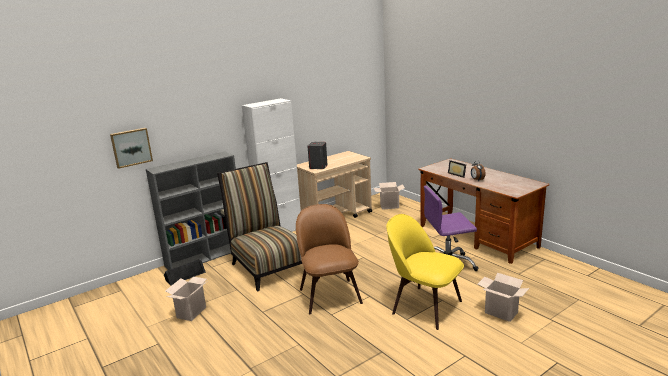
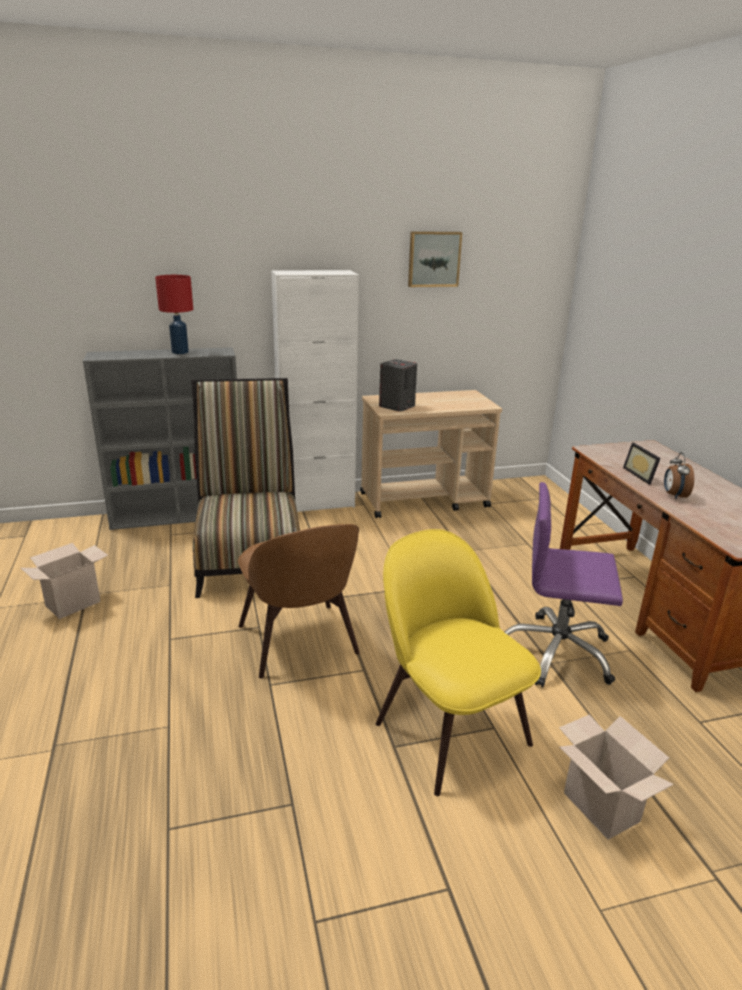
camera: 20 degrees right, 5 degrees up
(131, 147) = (64, 311): picture -> picture (433, 259)
(185, 275) = (123, 538): black speaker -> none
(201, 159) = (180, 352): none -> red table lamp
(329, 294) = (299, 643): brown chair -> brown chair turned 150 degrees clockwise
(389, 206) = (527, 505): cardboard box -> none

